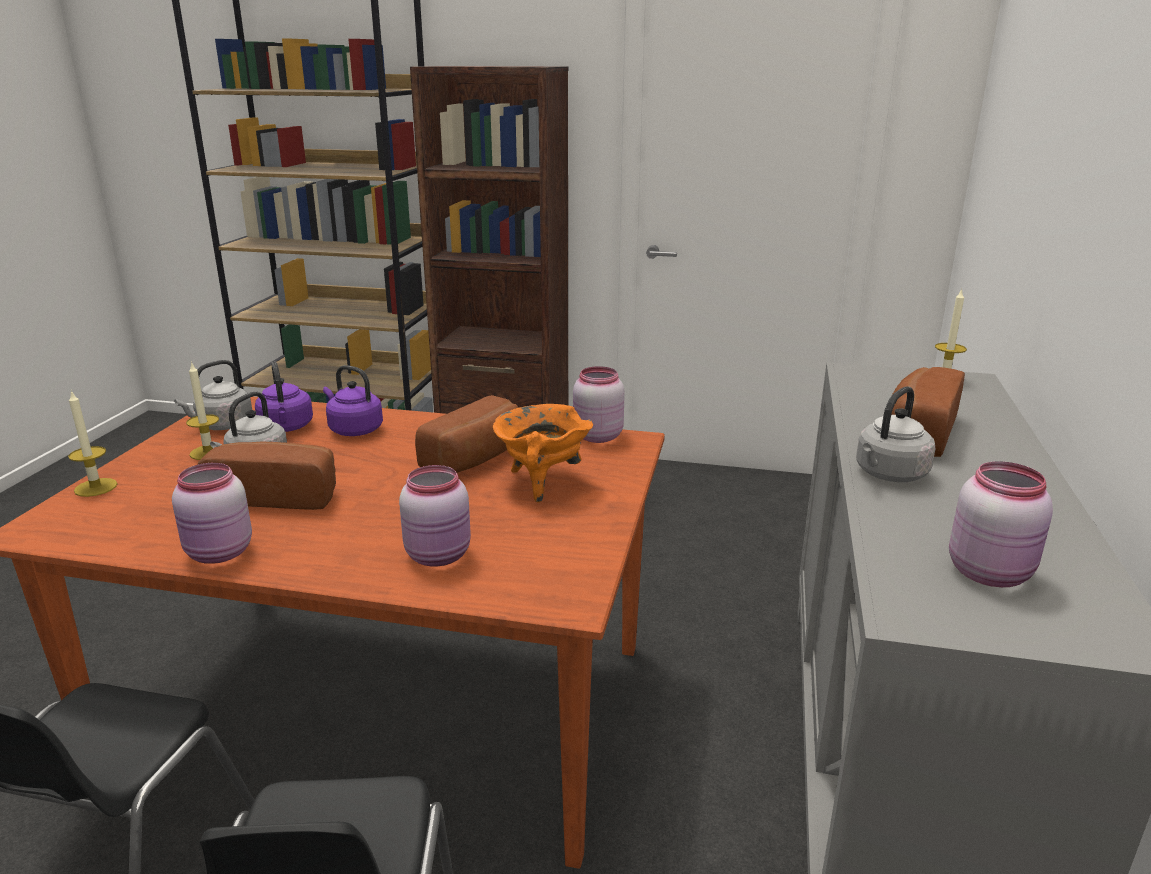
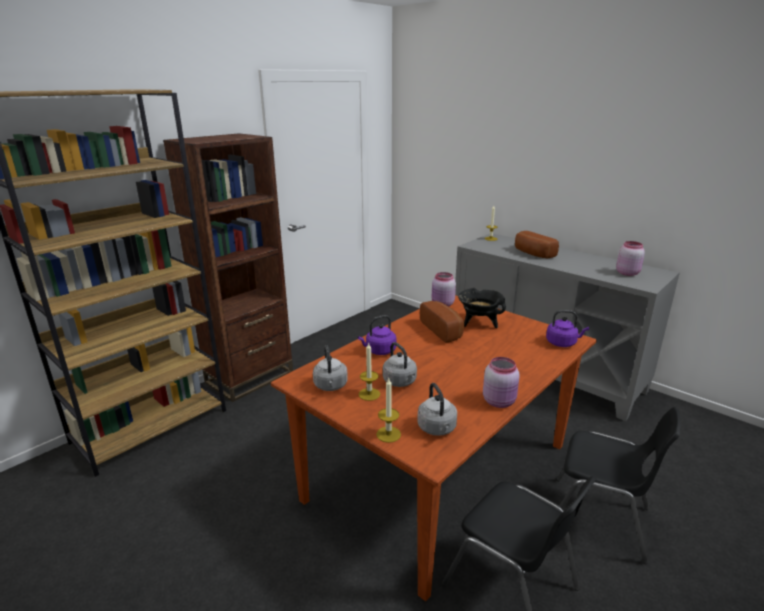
camera: 60 degrees left, 0 degrees up
(277, 495) = (445, 380): bread -> none
(286, 428) = (356, 368): purple kettle -> purple kettle (562, 343)
(440, 555) = (530, 354): pink jar -> none
(542, 482) = (479, 323): orange cooking pot -> black cooking pot
(889, 474) = (562, 265): grey kettle -> grey kettle (437, 429)

